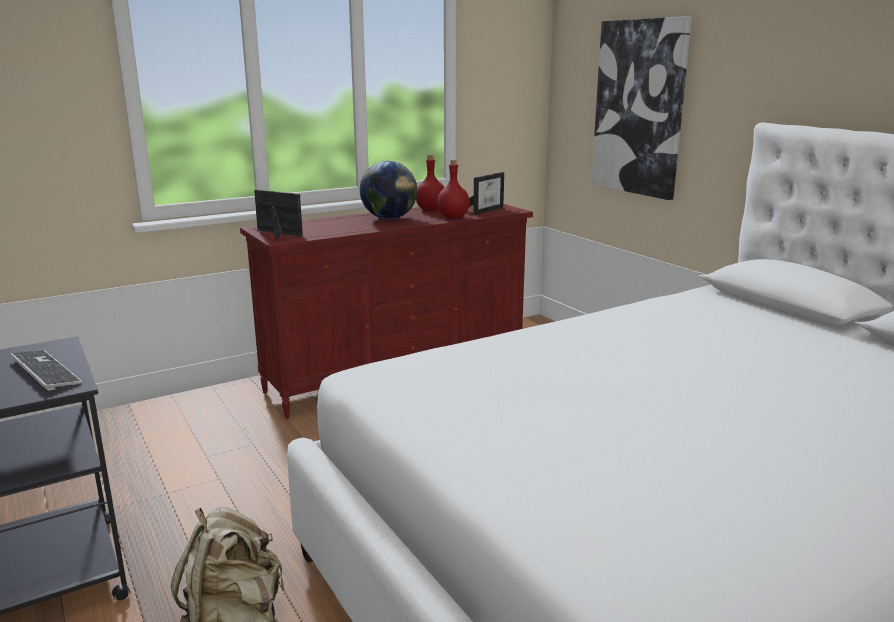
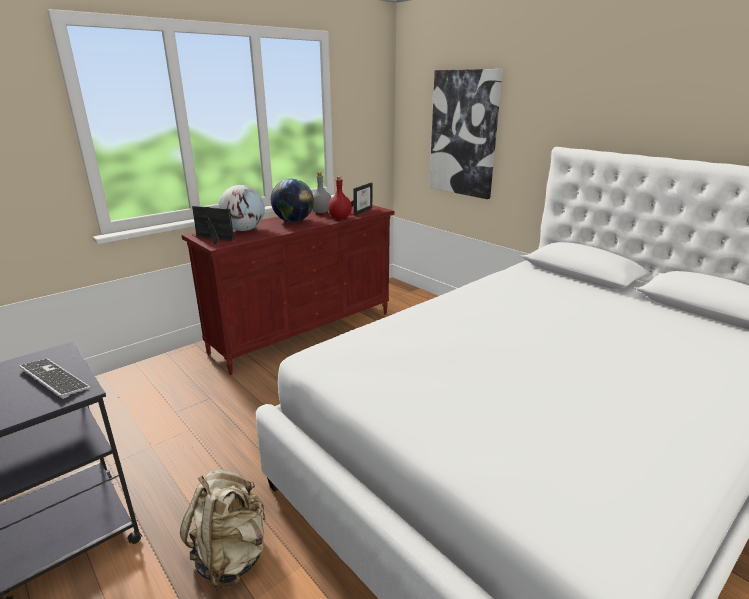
camera: 10 degrees left, 5 degrees up
(320, 225) = (244, 230): none -> globe
(430, 209) = (321, 212): red bottle -> grey bottle

